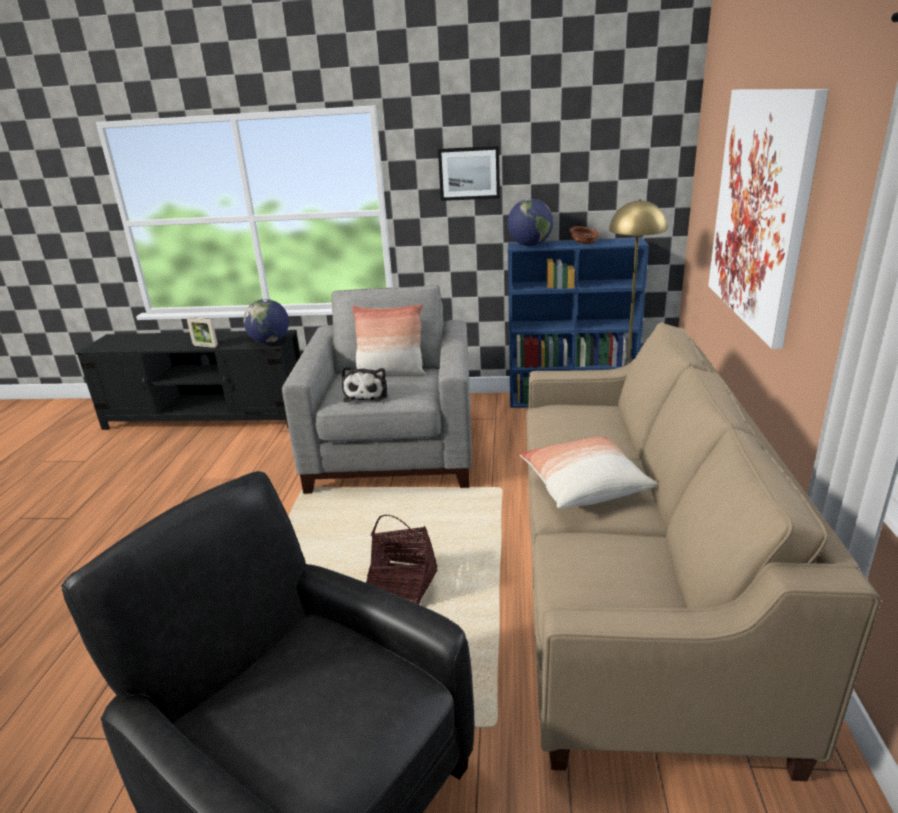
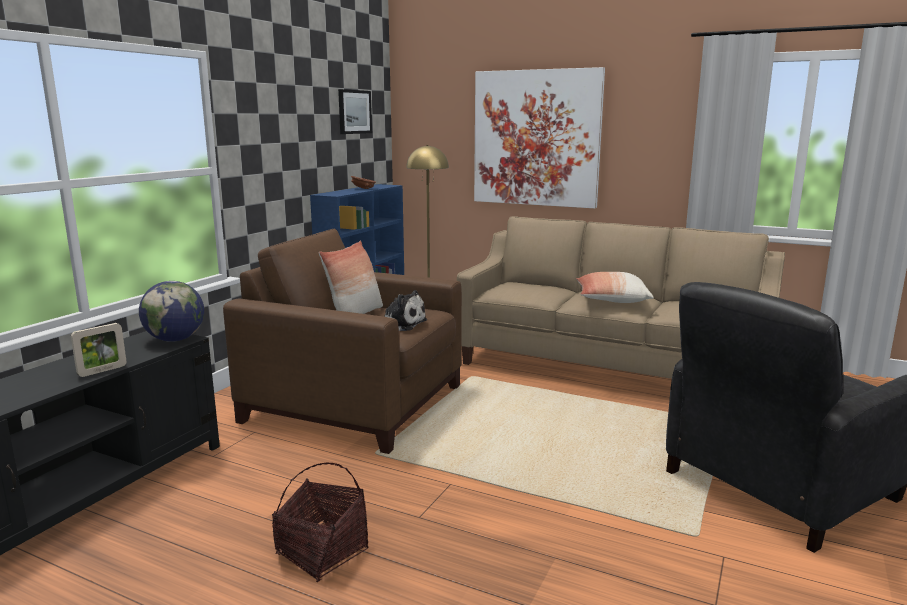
camera: 70 degrees left, 10 degrees down
(394, 451) = (358, 403): grey armchair -> brown armchair
(402, 585) = (573, 429): basket -> basket (321, 552)
(469, 173) = (279, 129): picture -> picture (354, 112)
(530, 245) = (337, 193): globe -> none

